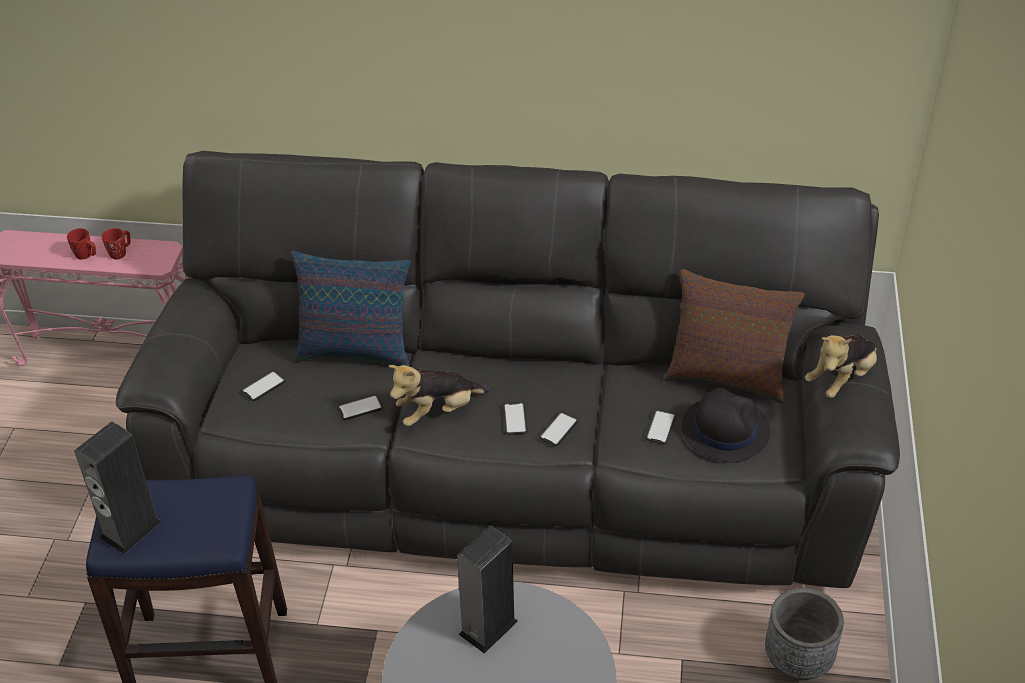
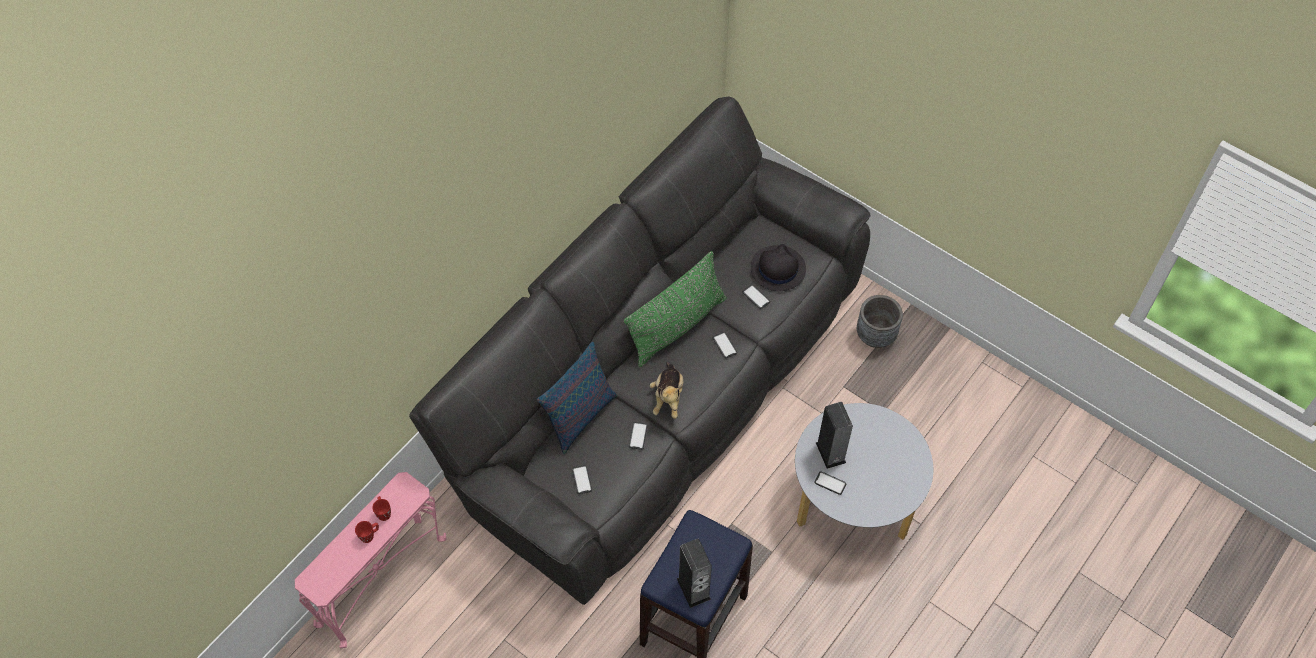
camera: 60 degrees left, 15 degrees up
(515, 419) = (702, 362): phone -> phone (830, 483)
(551, 376) = (677, 327): none -> green pillow
(727, 379) = (737, 246): brown pillow -> none
(841, 379) = (797, 196): plush toy -> none

